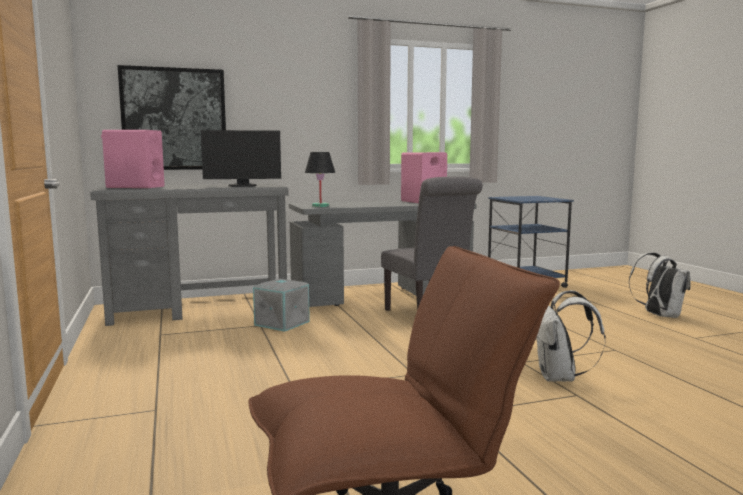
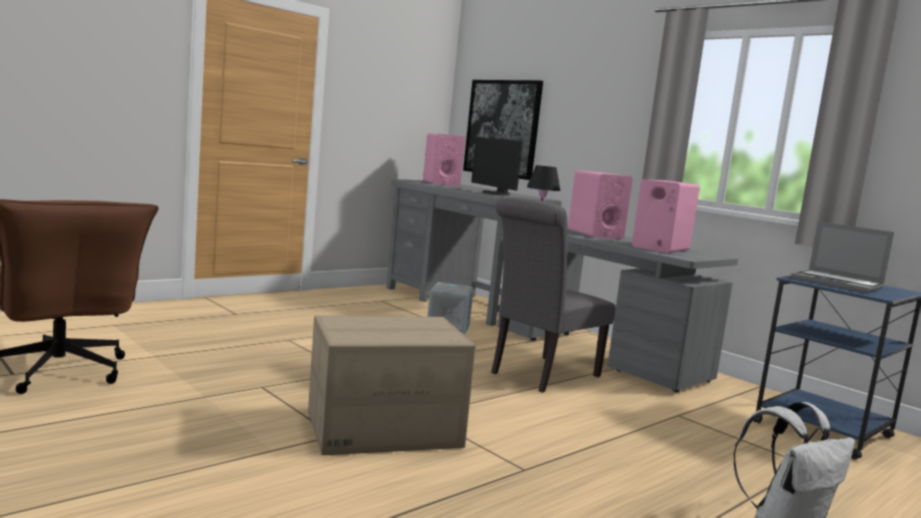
camera: 65 degrees right, 0 degrees up
(360, 203) = (594, 234): none -> pink speaker
(529, 198) = (838, 283): none -> laptop
(559, 378) = (383, 430): white backpack -> cardboard box

